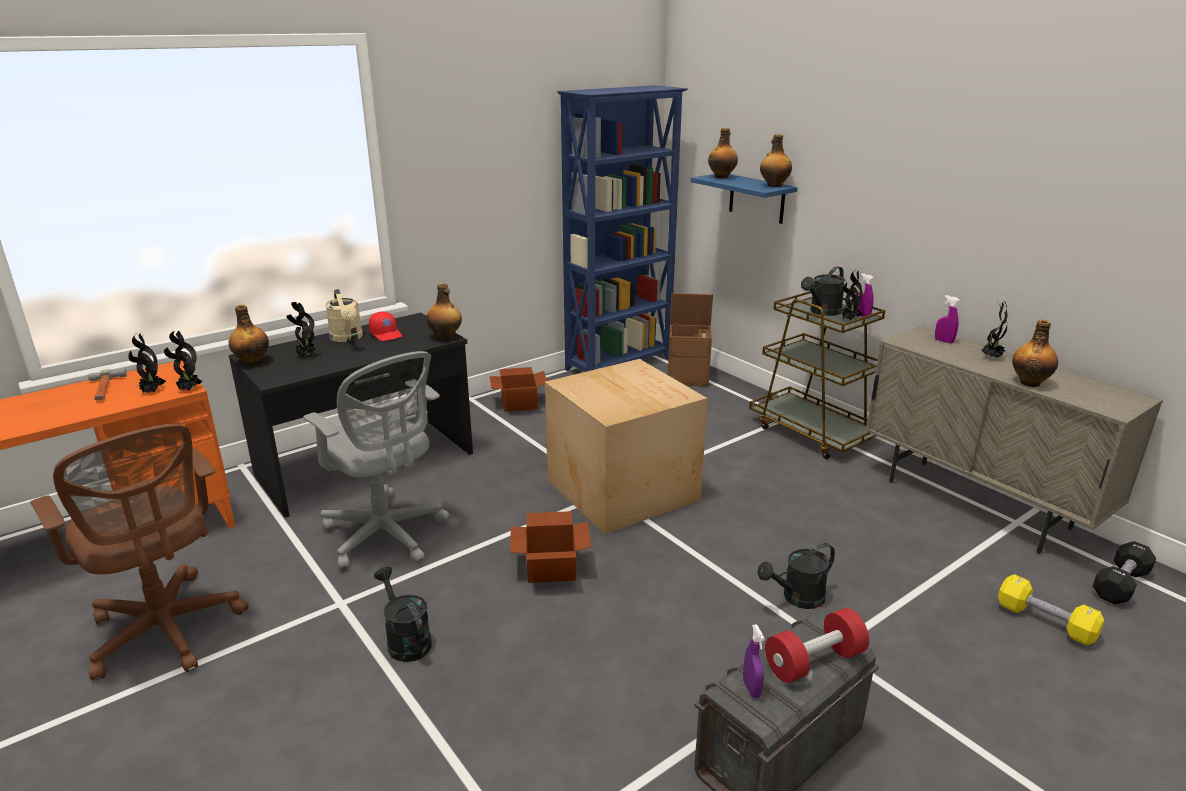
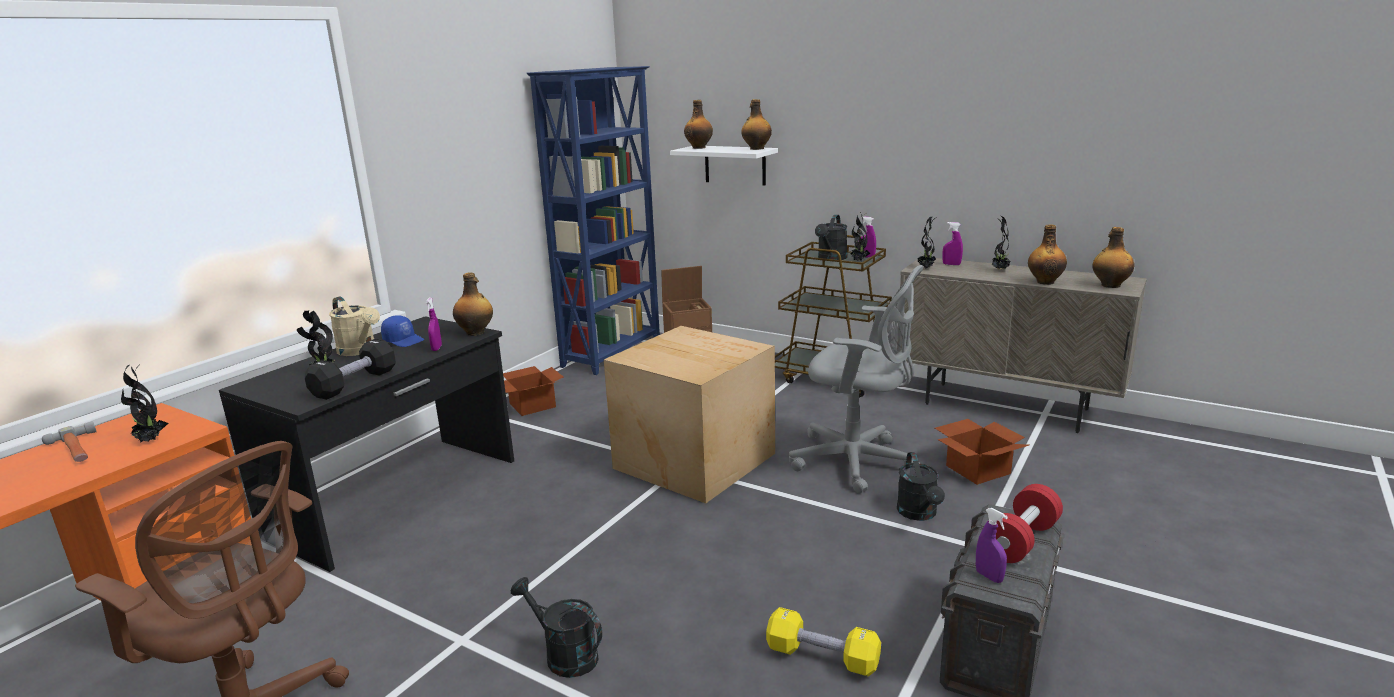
camera: 20 degrees left, 5 degrees down
(189, 390) = (202, 429): potted plant -> potted plant (926, 268)
(253, 362) = (259, 390): bottle -> bottle (1110, 285)
(386, 334) = (404, 340): red cap -> blue cap
(387, 536) = (471, 561): grey office chair -> grey office chair (857, 462)
(404, 347) = (436, 348): none -> purple spray bottle
(552, 566) = (673, 544): cardboard box -> cardboard box (977, 469)
(756, 198) = (735, 165): blue shelf -> white shelf
(797, 598) = (919, 514): black watering can -> black watering can turned 45 degrees counterclockwise
(1045, 622) = (1120, 482): yellow dumbbell -> yellow dumbbell (822, 657)
(1120, 584) = (1150, 441): black dumbbell -> black dumbbell (355, 383)

